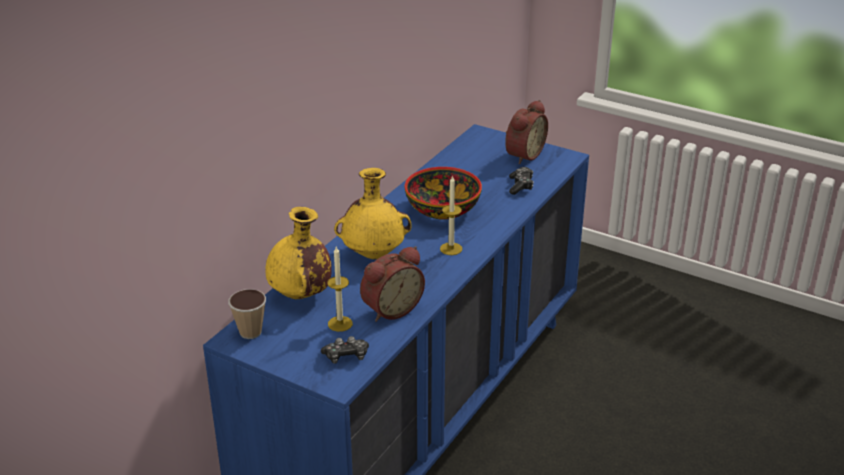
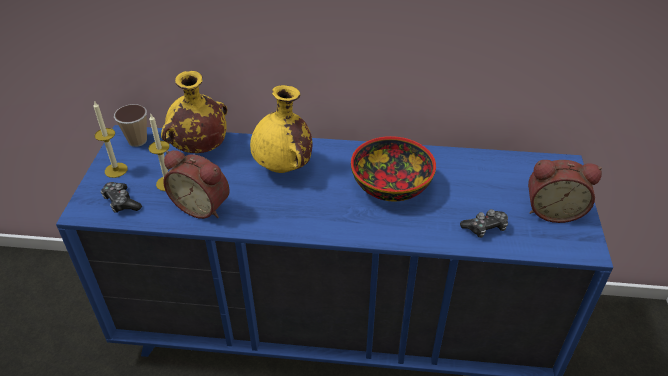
camera: 65 degrees right, 10 degrees up
(451, 249) = (324, 213): candle -> candle (116, 170)

